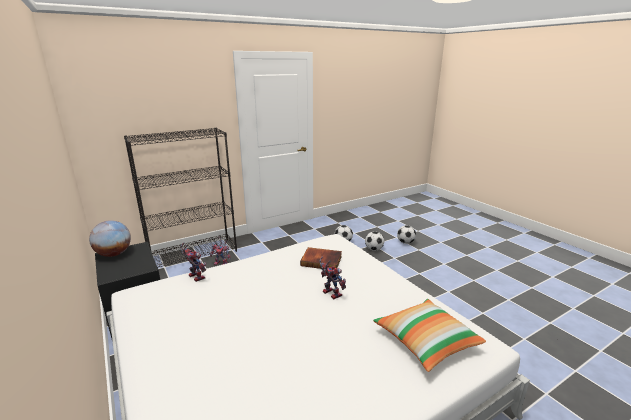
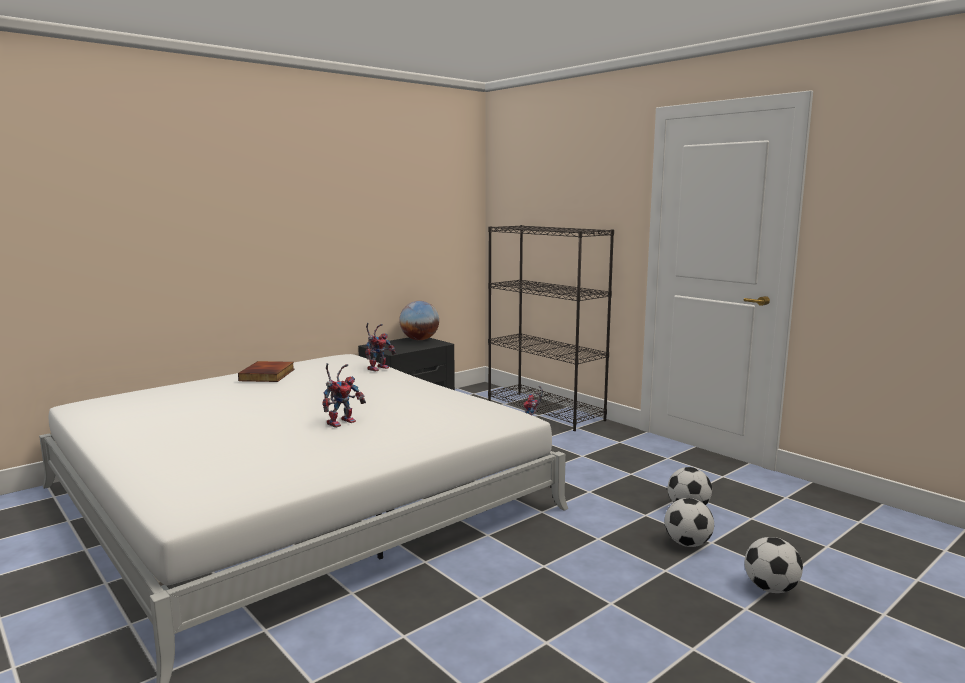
camera: 80 degrees right, 10 degrees down
(322, 260) = (436, 415): book -> book (268, 375)
(425, 341) = (220, 473): pillow -> none

